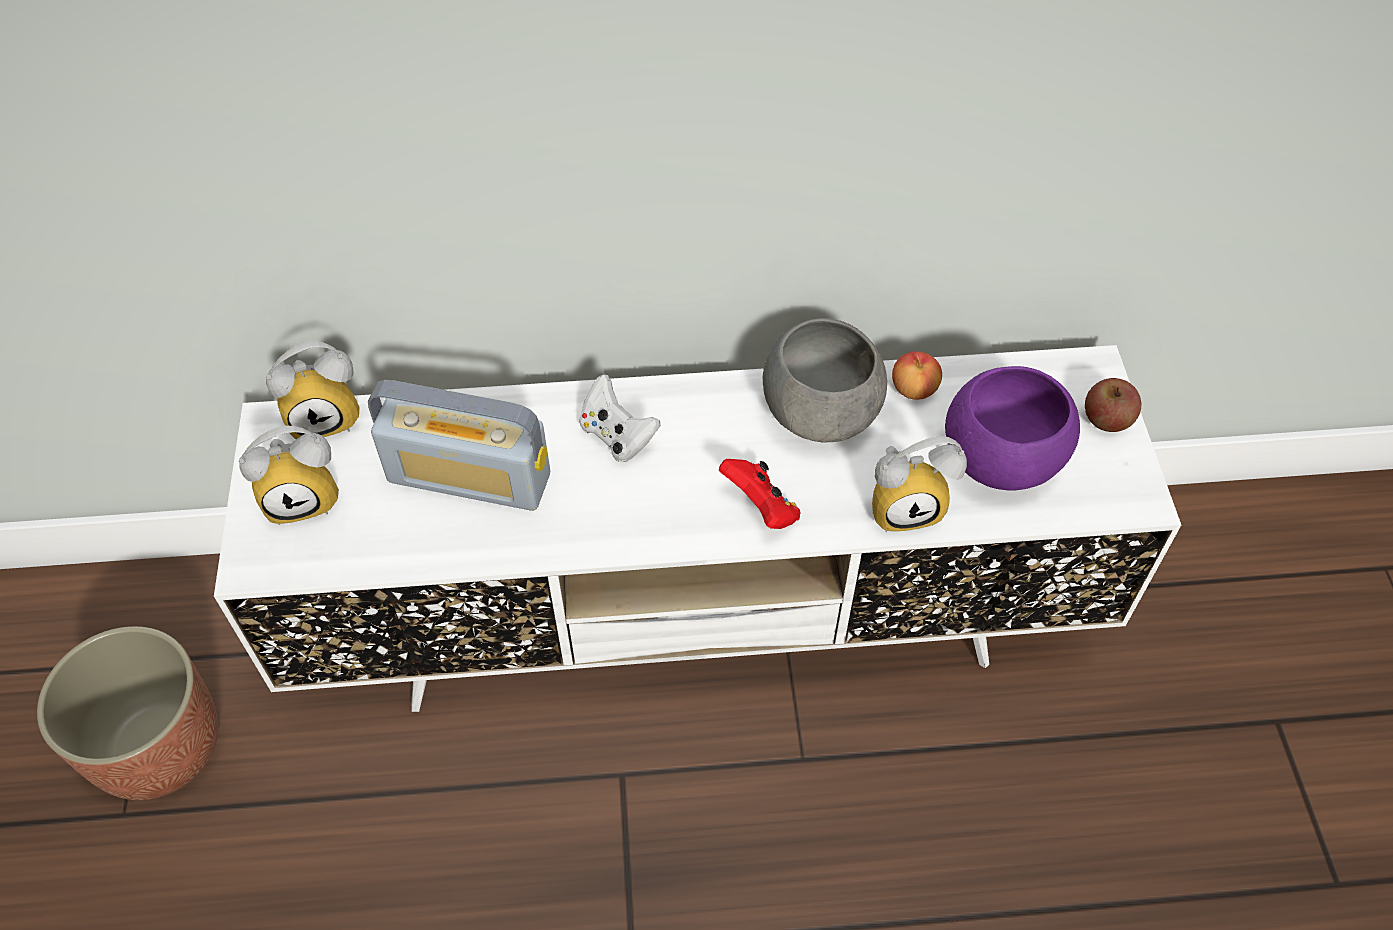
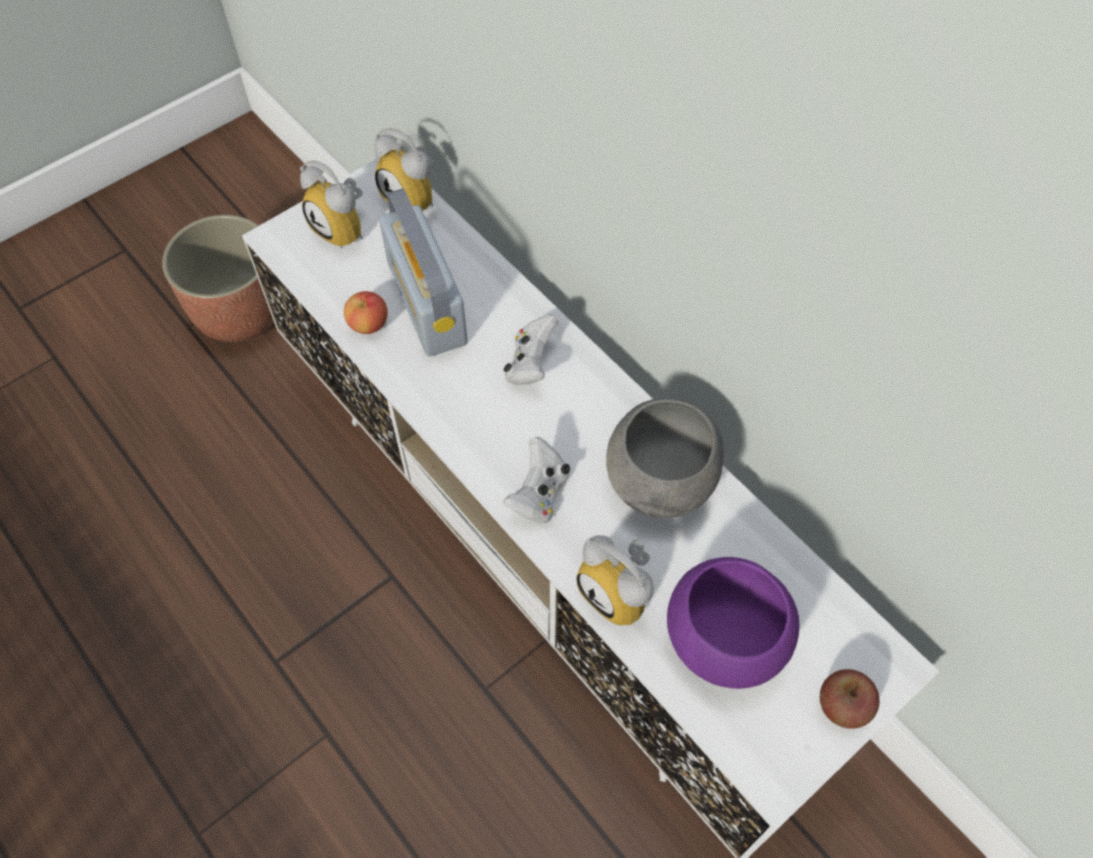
camera: 55 degrees right, 5 degrees up
(761, 508) = (539, 494): red game controller -> white game controller
(913, 389) = (743, 534): apple -> apple (368, 324)

